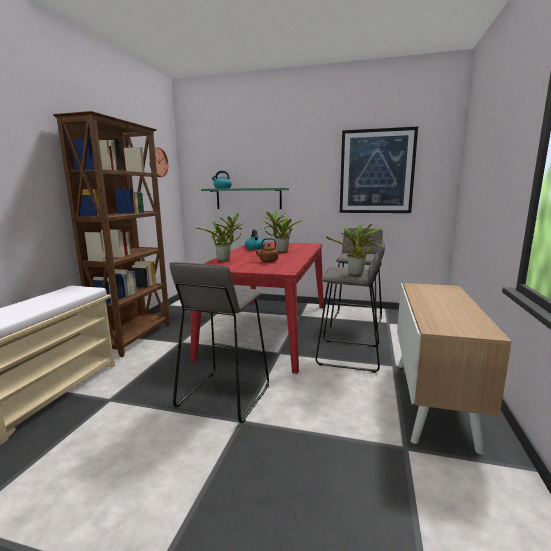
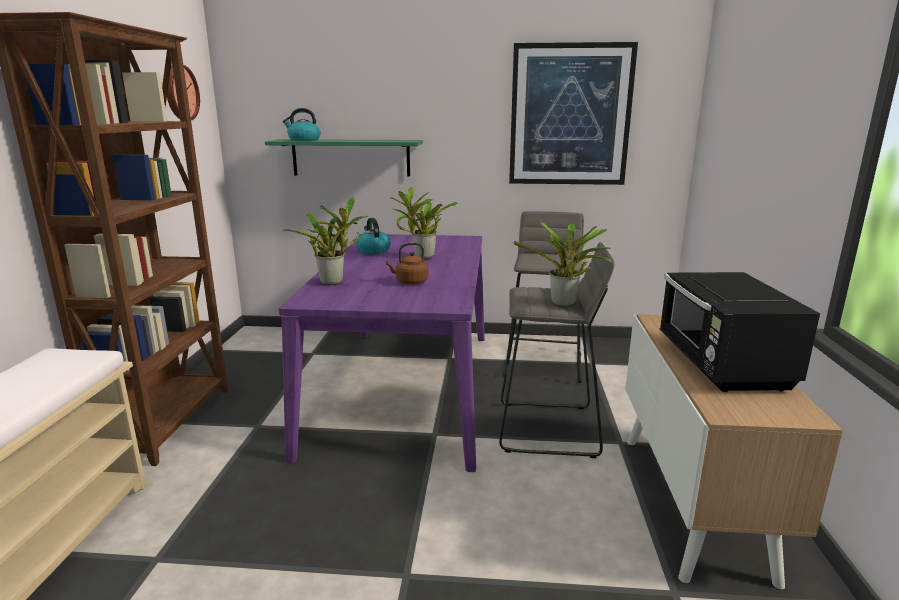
camera: 10 degrees left, 5 degrees up
(223, 396) = (363, 528): grey stool -> none
(269, 329) = (405, 387): red dining table -> purple dining table
(445, 307) = (722, 365): none -> black microwave

